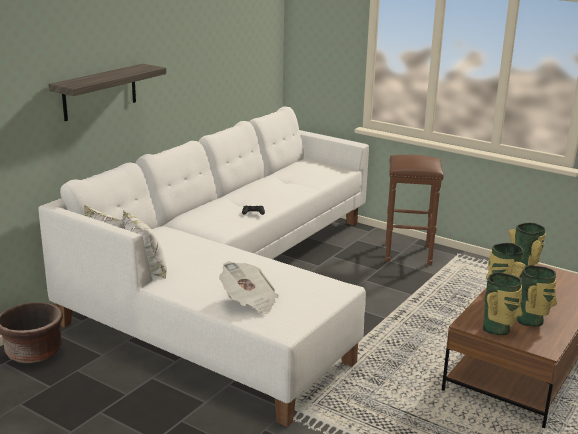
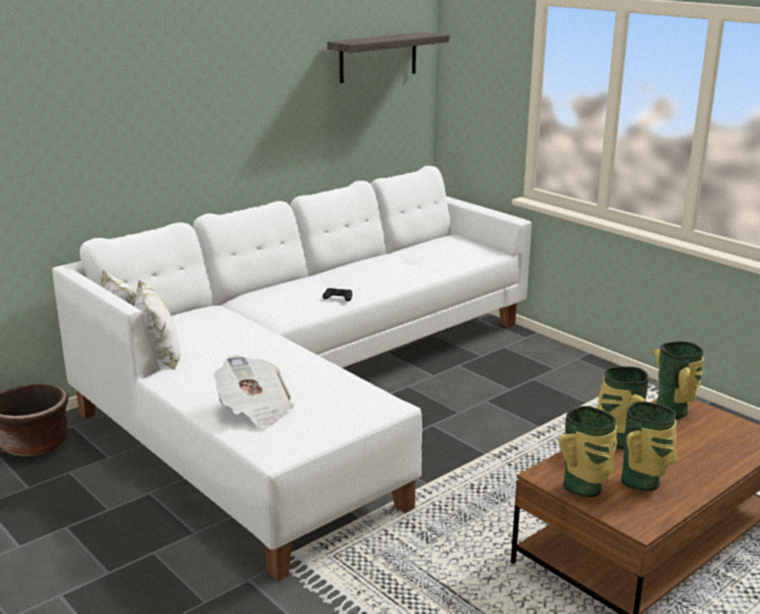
camera: 15 degrees right, 0 degrees up
(100, 92) = (146, 132): shelf -> shelf (378, 57)
(409, 253) = (565, 371): brown stool -> none

